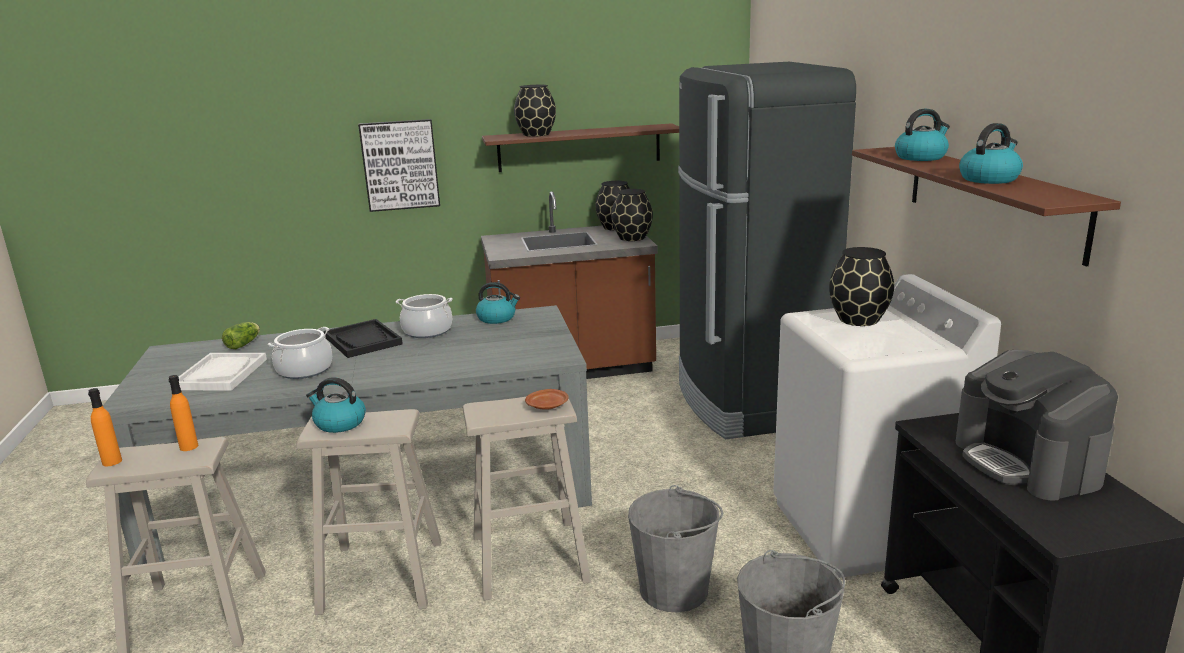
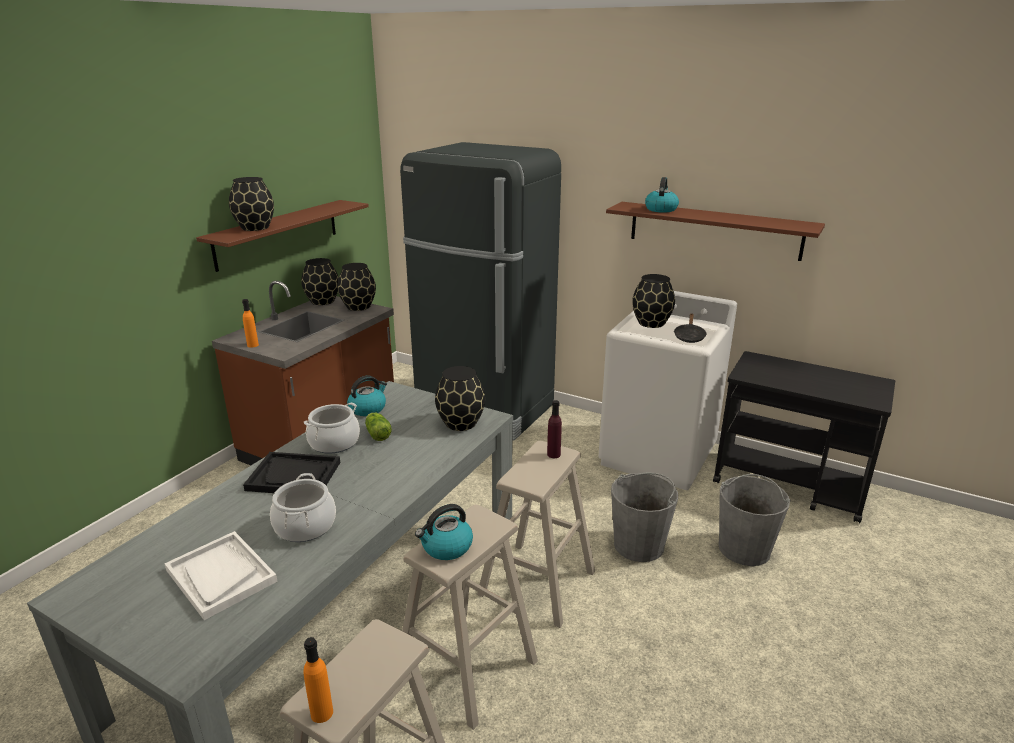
camera: 50 degrees left, 5 degrees up
(189, 447) = (365, 647): orange bottle -> orange bottle (253, 345)
(244, 344) = (165, 538): lettuce -> lettuce (377, 434)
(400, 165) = (119, 285): picture -> none
(533, 353) = (461, 423): none -> black vase
(548, 406) = (553, 454): brown plate -> purple bottle
(868, 344) = (689, 336): none -> black frying pan
(989, 179) = (740, 219): kettle -> none
(1027, 462) = (804, 375): coffee machine -> none

